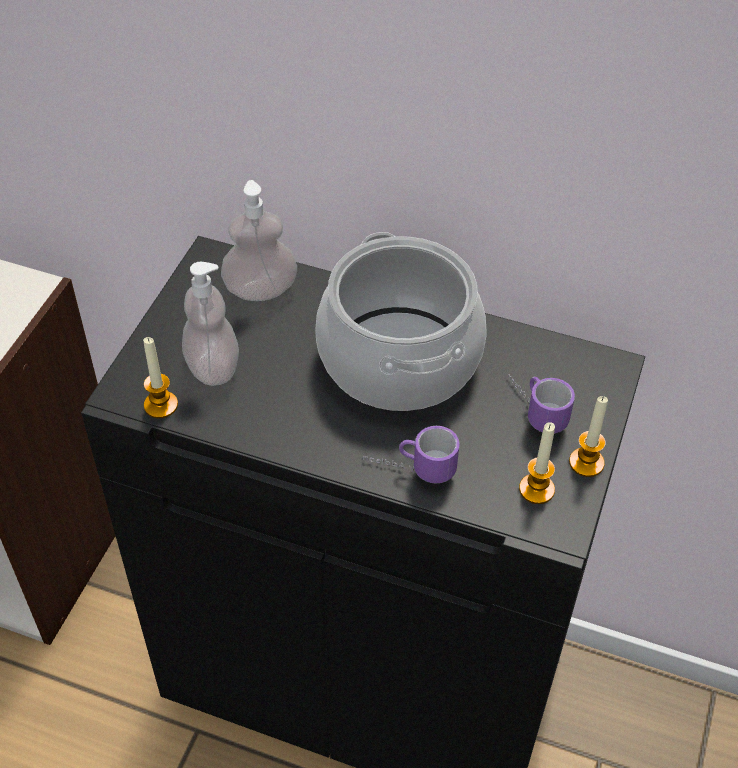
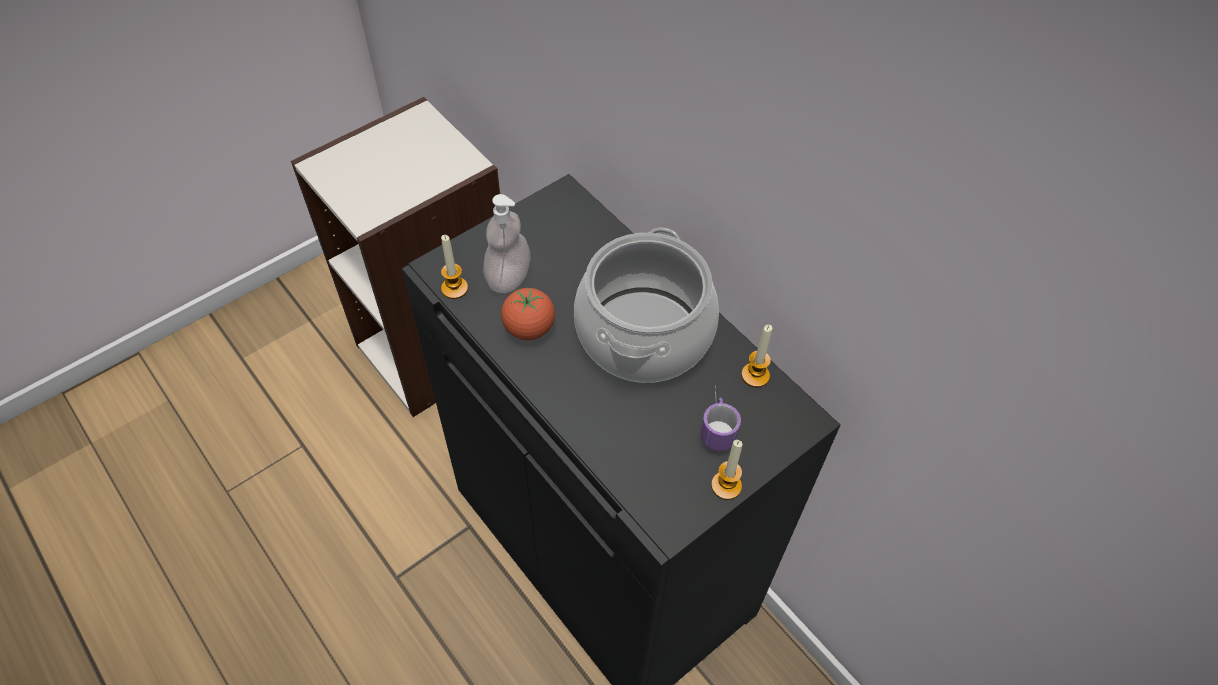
camera: 30 degrees right, 5 degrees up
(260, 289) = (582, 234): soap dispenser -> none
(275, 408) = (529, 328): none -> tomato
(409, 469) = (589, 421): mug -> none
(536, 489) = (672, 486): candle -> candle (755, 375)

